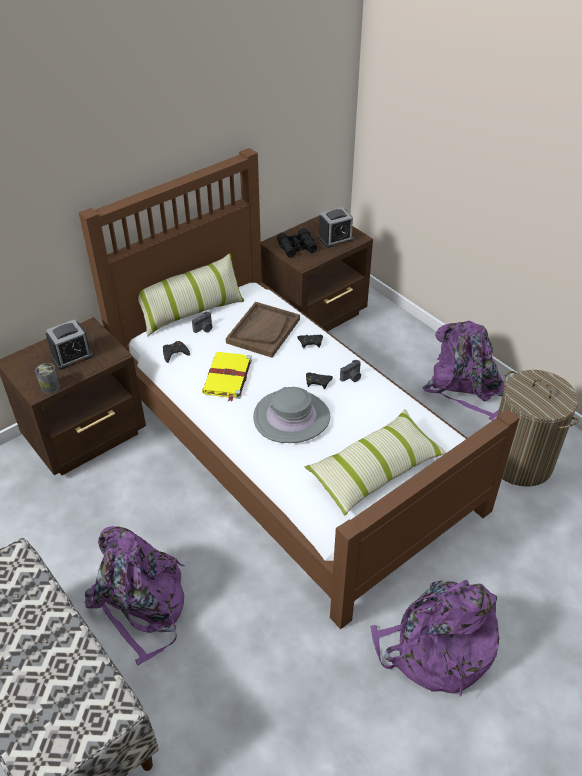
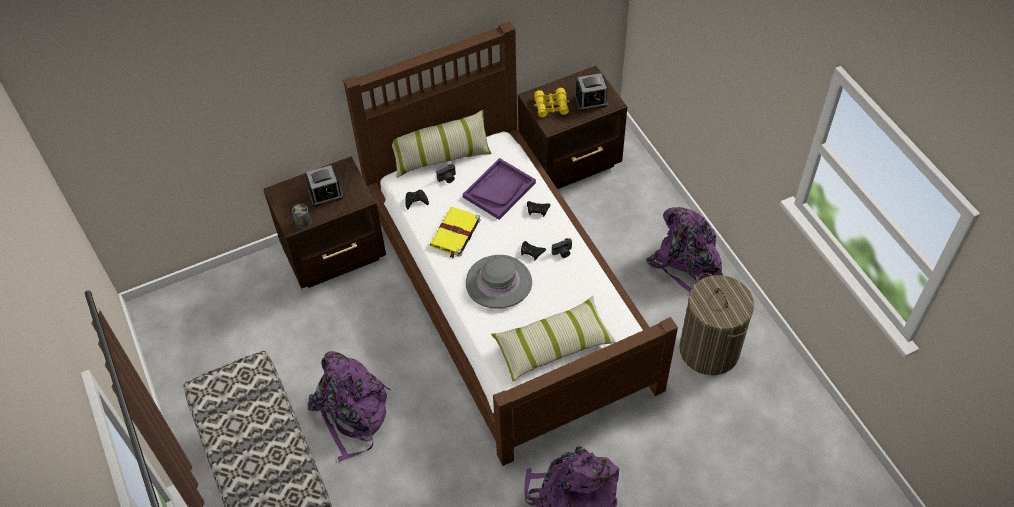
camera: 15 degrees right, 10 degrees up
(263, 331) = (499, 190): brown tray -> purple tray
(297, 247) = (551, 106): black binoculars -> yellow binoculars

